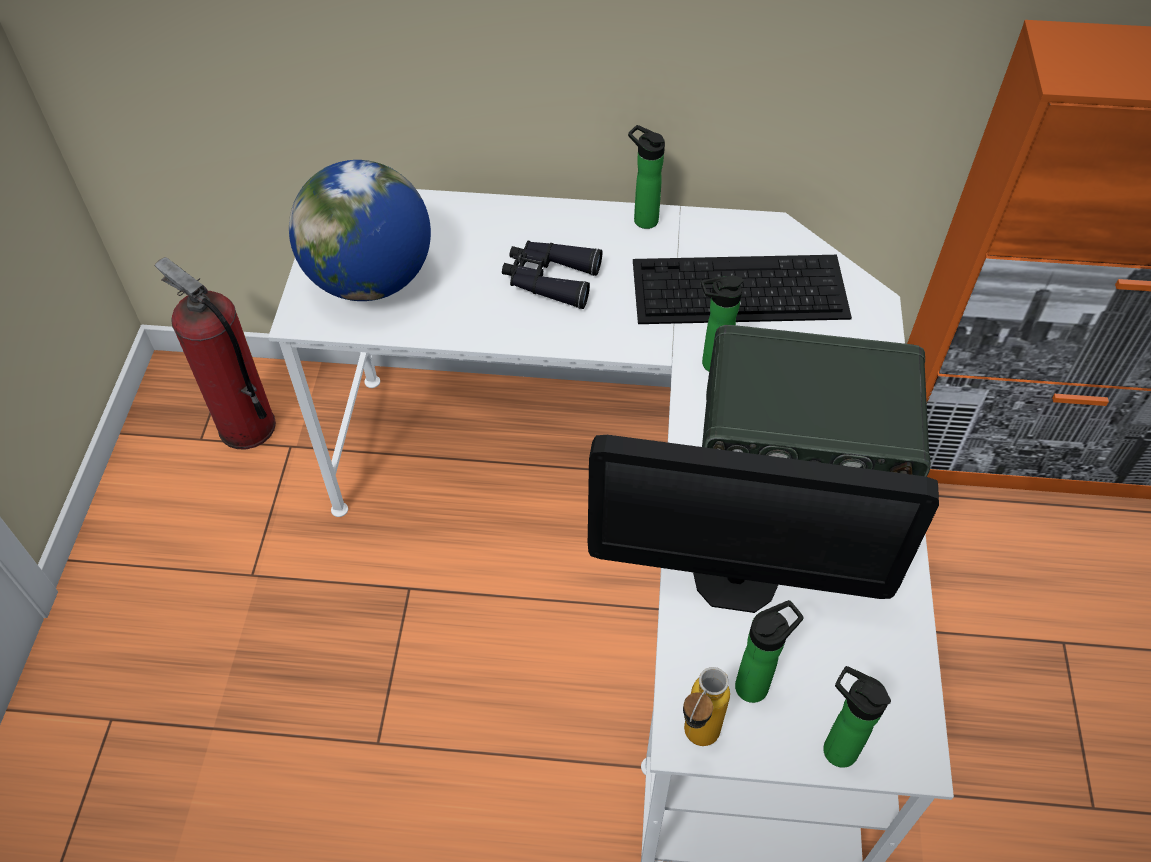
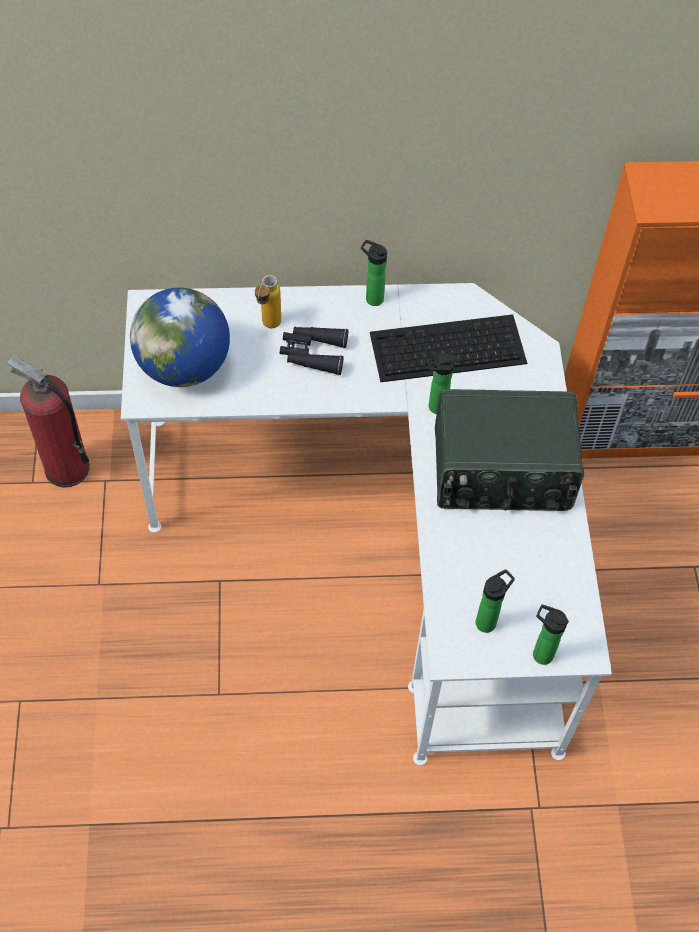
camera: 10 degrees left, 5 degrees up
(695, 743) = (455, 660): bottle -> bottle (268, 327)
(735, 579) = (468, 556): monitor -> none

